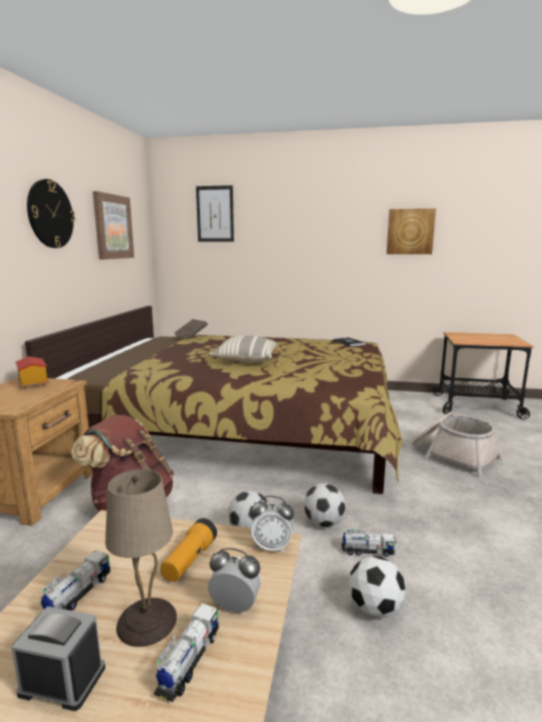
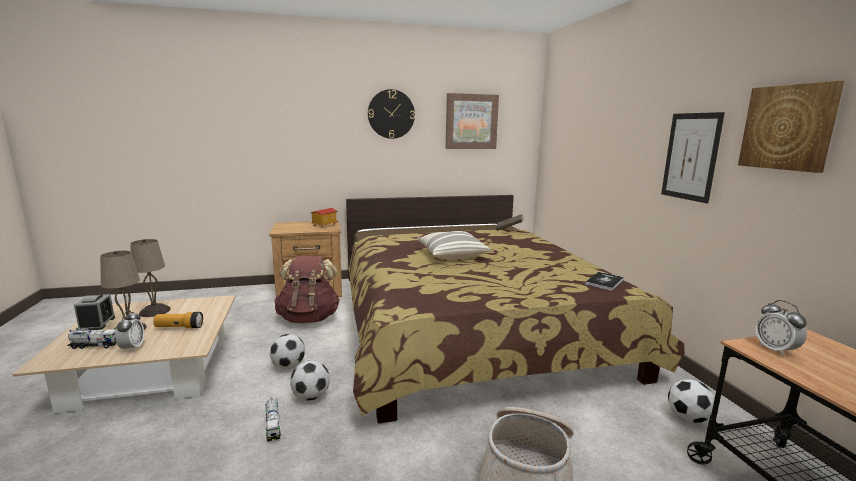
camera: 65 degrees right, 0 degrees up
(78, 595) = (154, 311): toy truck -> beige table lamp
(215, 214) = (578, 106): picture -> picture (691, 156)
(272, 546) = (191, 347): alarm clock -> alarm clock (775, 350)
(375, 608) = (198, 440): football -> football (688, 418)

